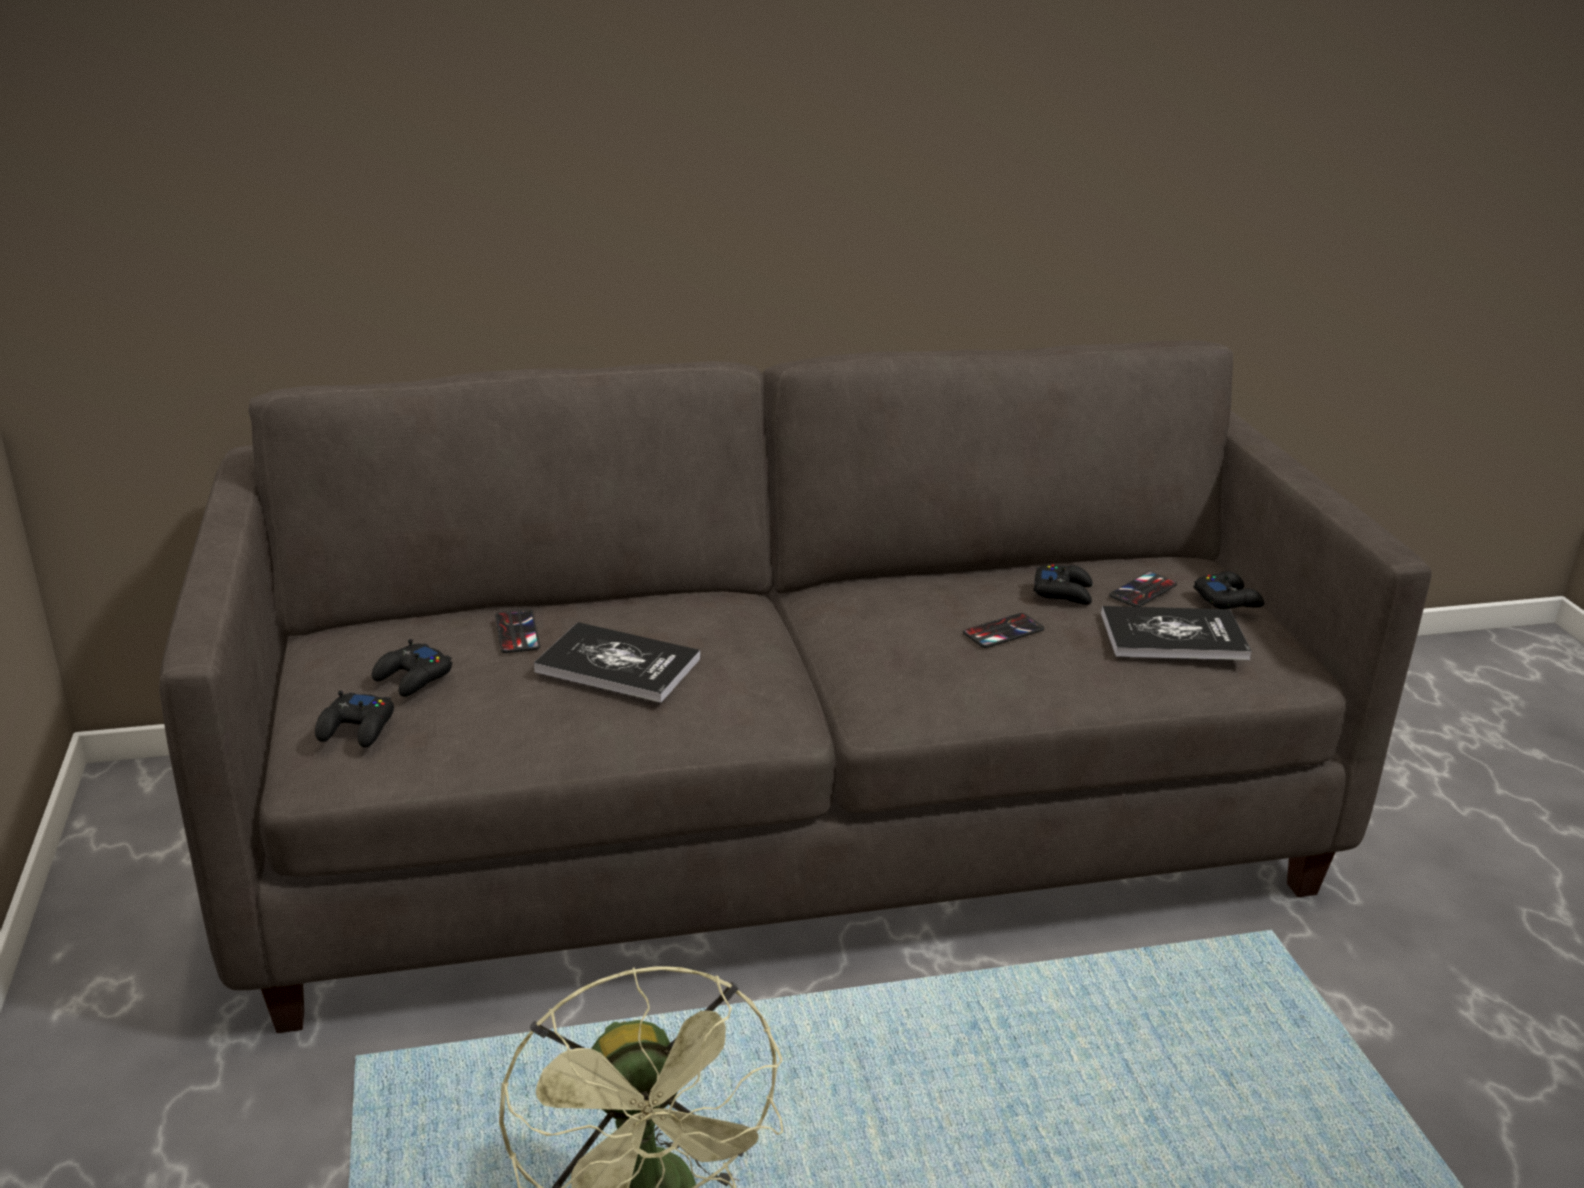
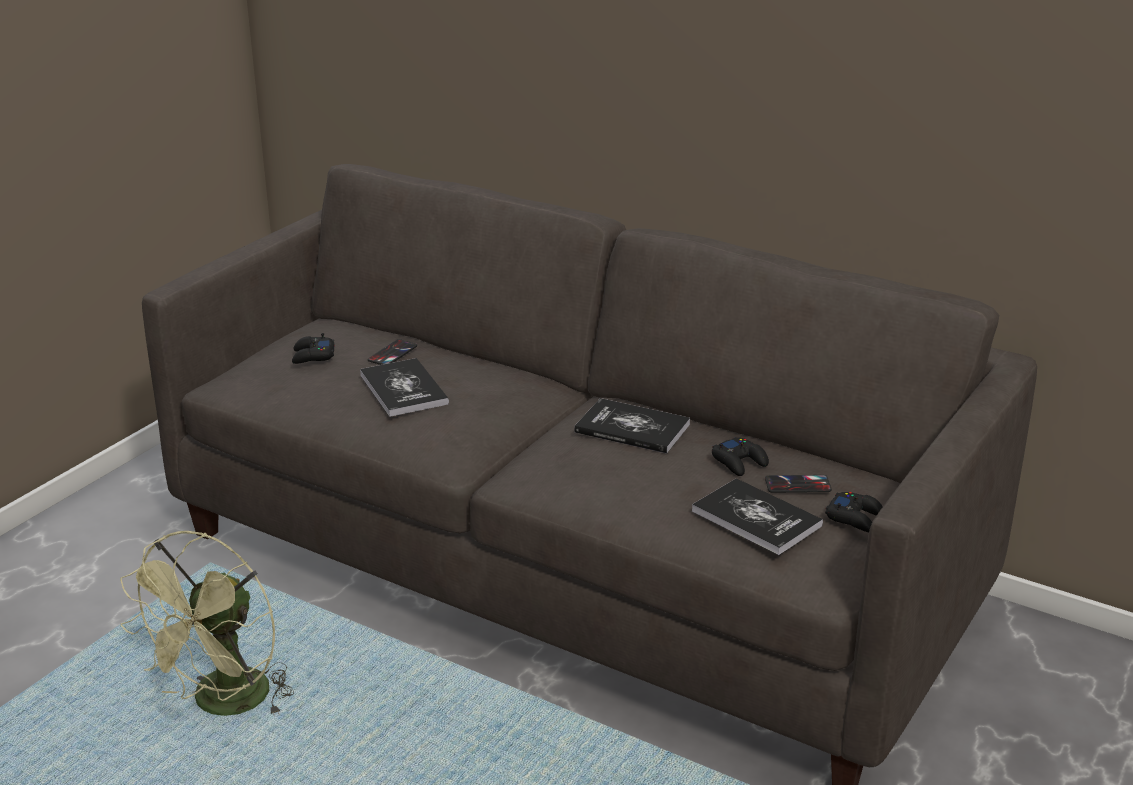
camera: 45 degrees right, 0 degrees up
(357, 728) = (257, 370): black game controller -> none
(916, 602) = (632, 428): none -> book
(1003, 631) = (651, 466): phone -> none

